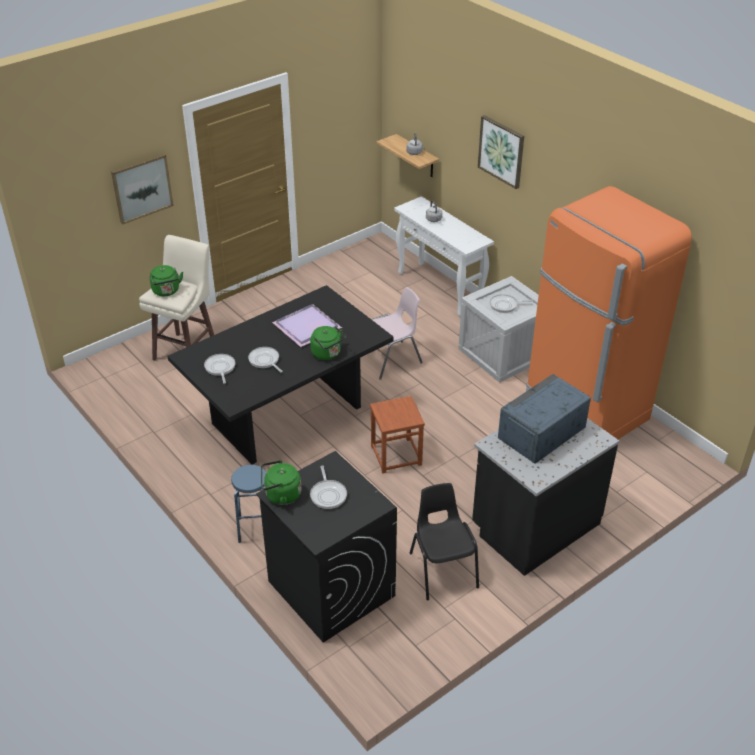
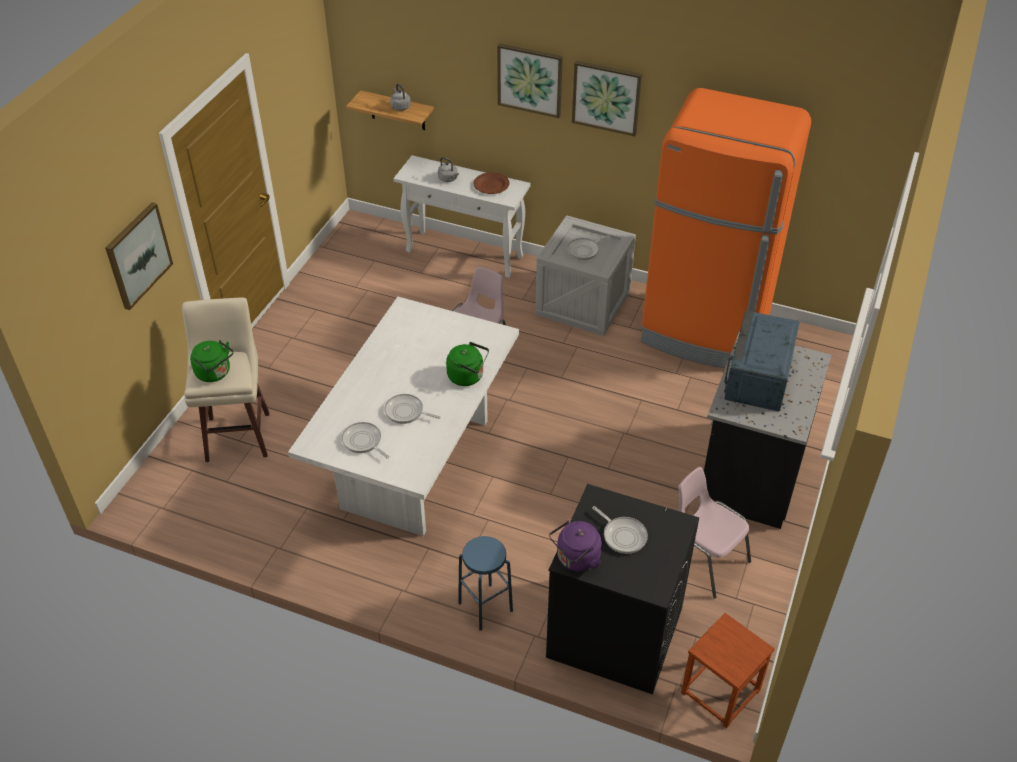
camera: 30 degrees left, 5 degrees up
(280, 495) = (576, 559): green kettle -> purple kettle
(287, 416) = (416, 464): black dining table -> white dining table
(305, 326) = (417, 354): purple tray -> none
(396, 455) = (565, 458): brown stool -> brown stool (720, 691)
(442, 569) = (703, 559): black chair -> pink chair
(462, 234) = (491, 185): none -> brown plate
(551, 179) = (606, 97): none -> picture

